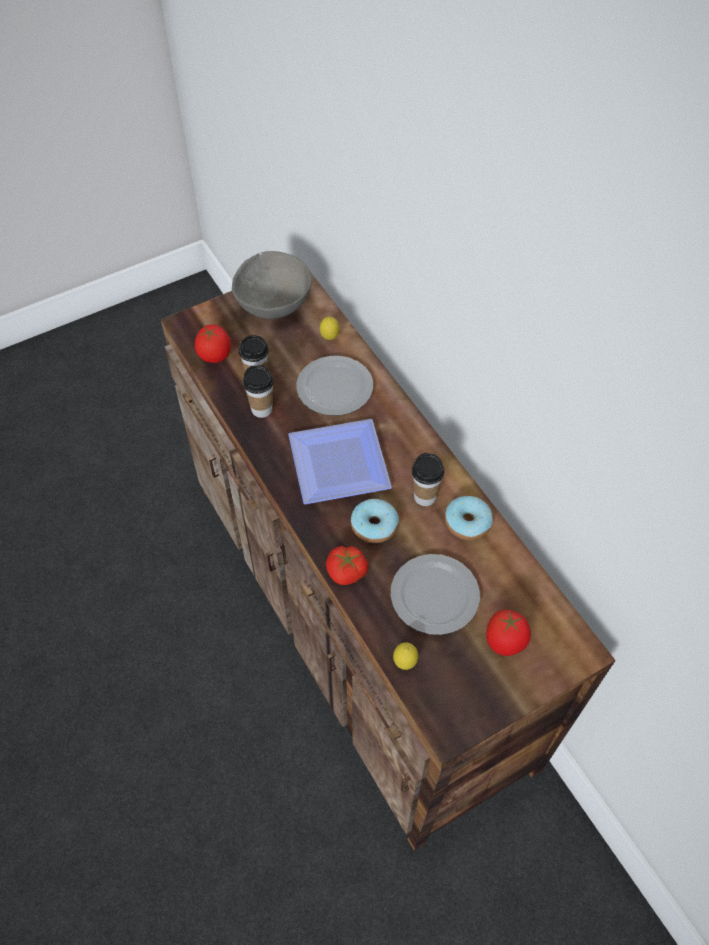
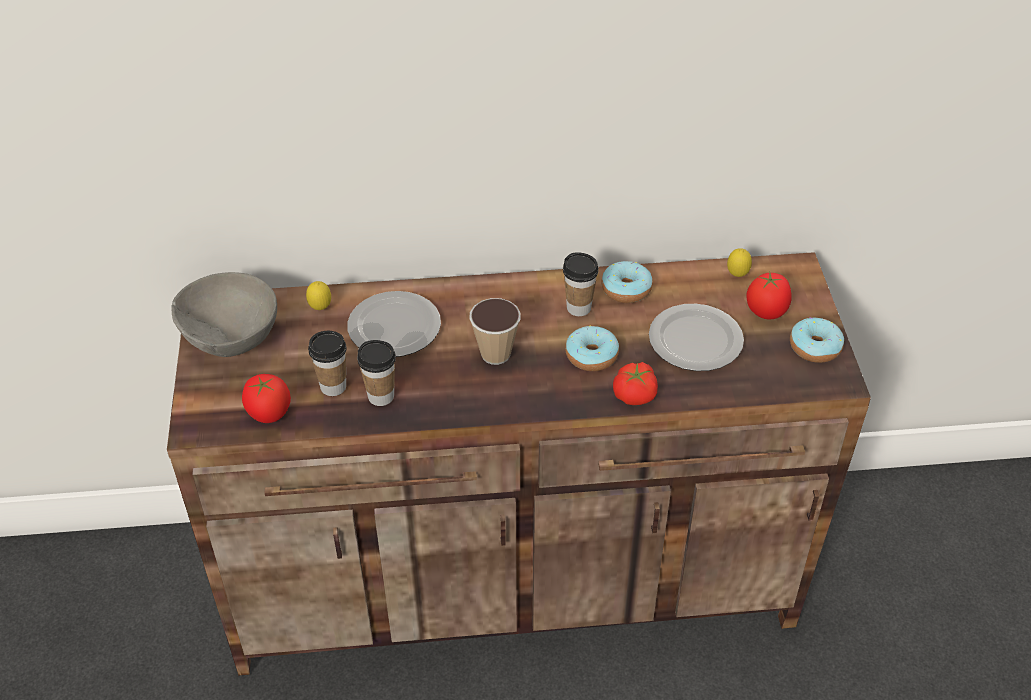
camera: 65 degrees left, 10 degrees down
(341, 461) = (495, 354): plate -> cup
(404, 663) = (758, 386): lemon -> lemon (737, 275)
(480, 697) = (815, 347): none -> donut

